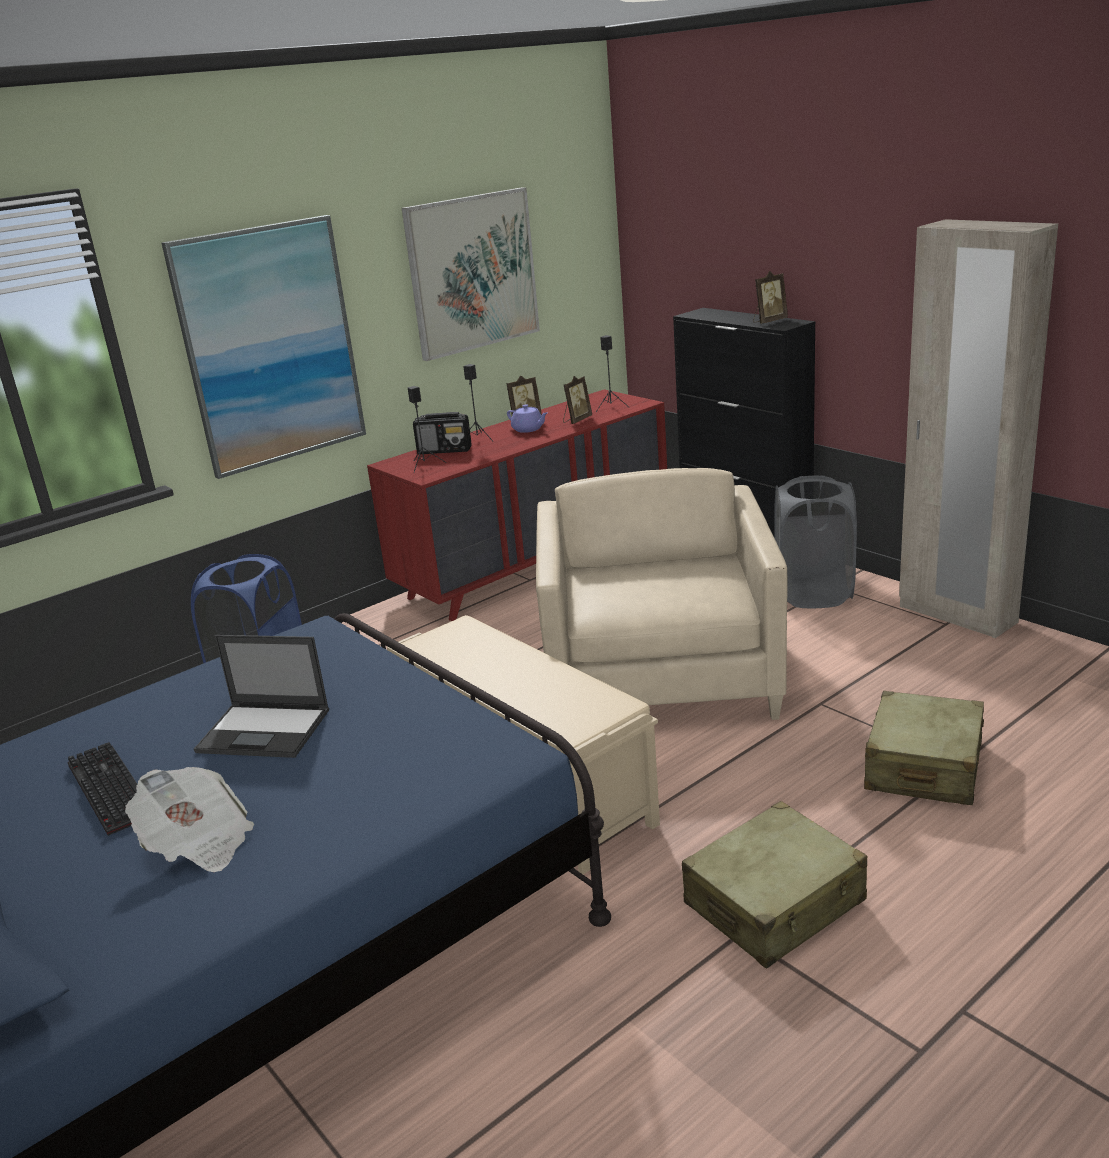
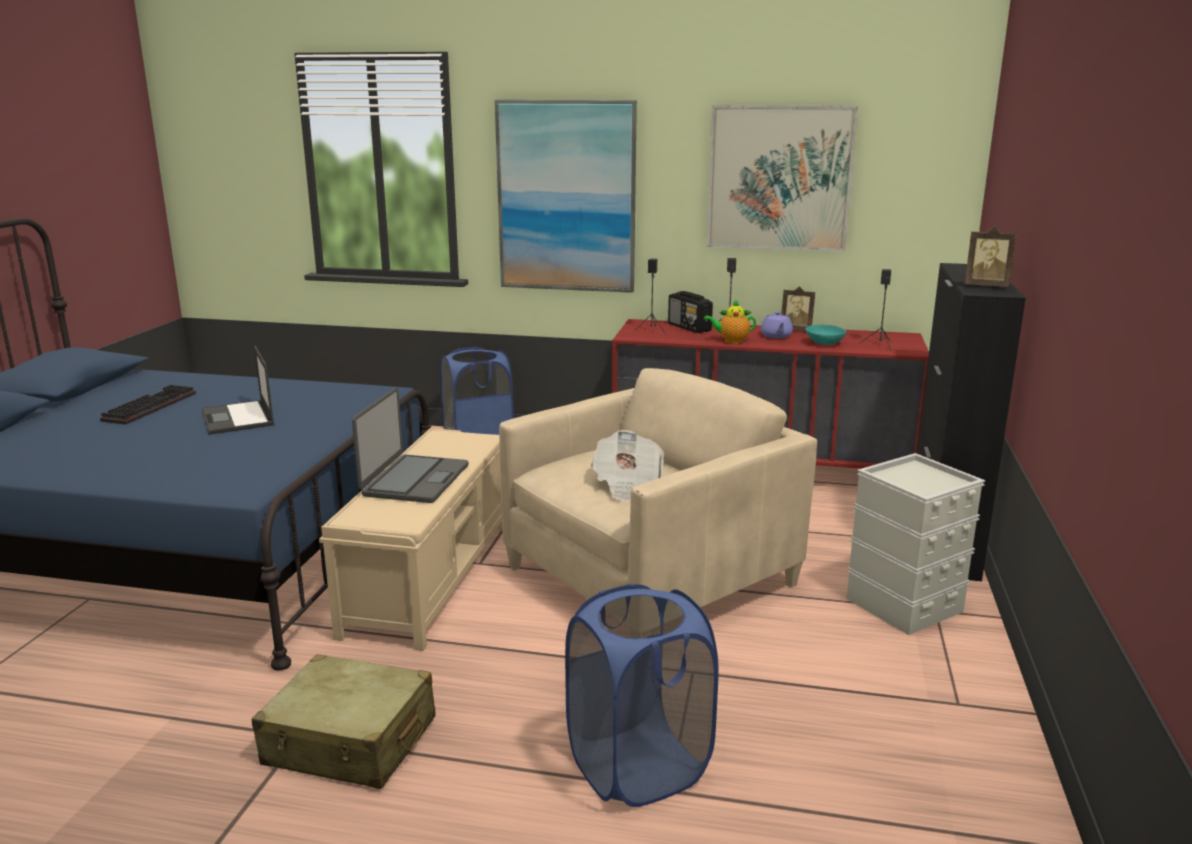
camera: 50 degrees right, 5 degrees down
(198, 843) = (98, 442): newspaper -> newspaper (627, 485)
(511, 446) = (731, 341): none -> teapot
(521, 681) = (414, 480): none -> laptop
(576, 420) = (825, 343): picture frame -> turquoise bowl
(813, 594) = (902, 605): grey laundry basket -> grey storage box
(923, 767) = (638, 767): beige suitcase -> blue laundry basket
(956, 615) = (990, 706): beige wardrobe -> none

